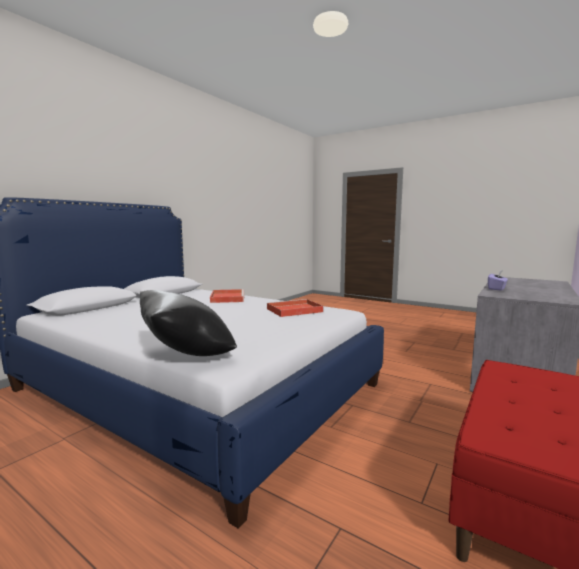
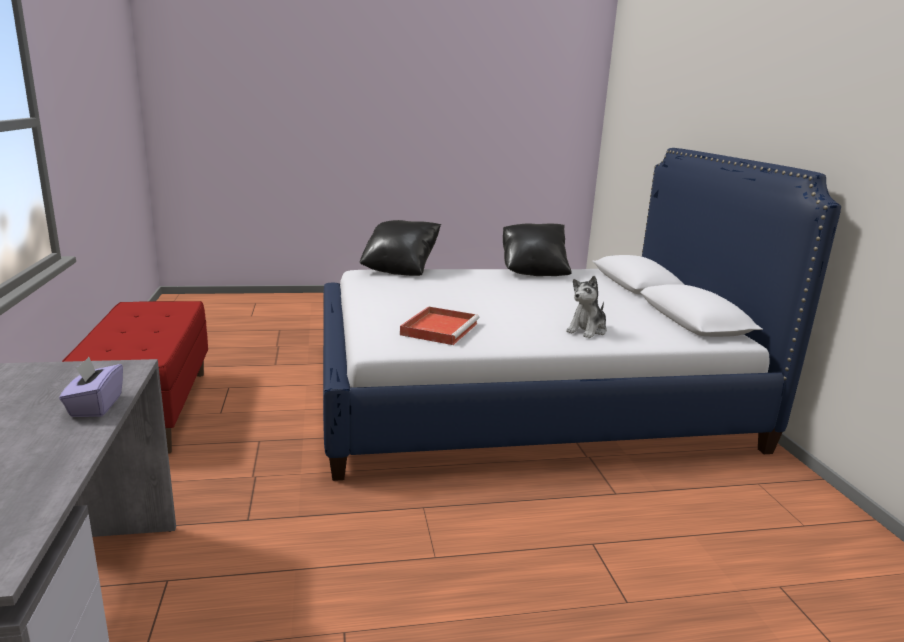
camera: 135 degrees right, 10 degrees up
(92, 327) = (533, 271): none -> black pillow
(227, 298) = (587, 330): red tray -> plush toy

